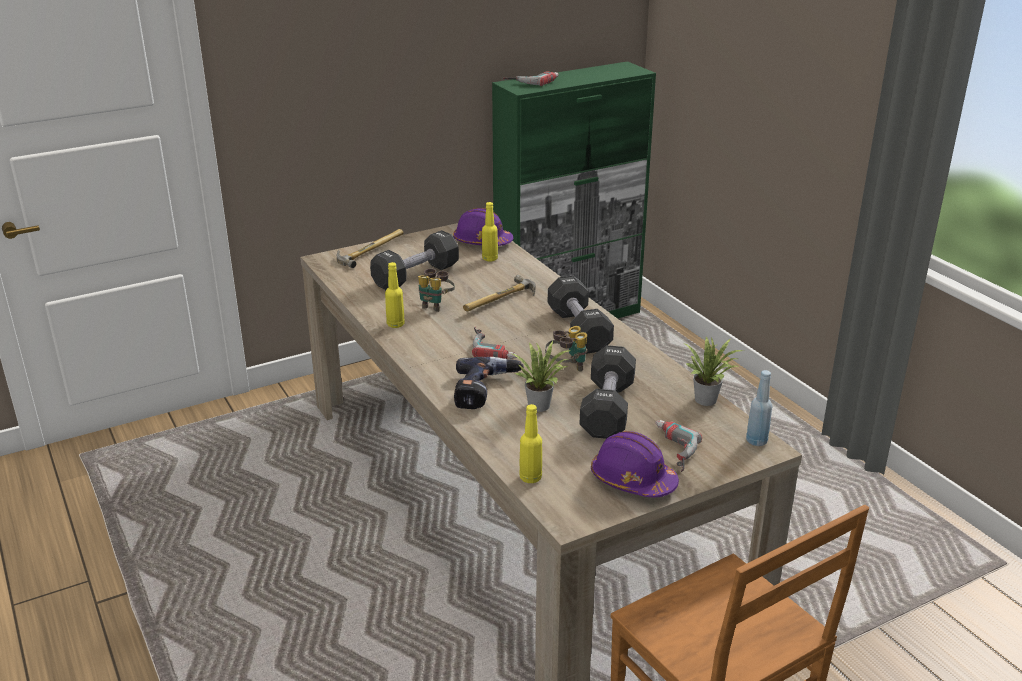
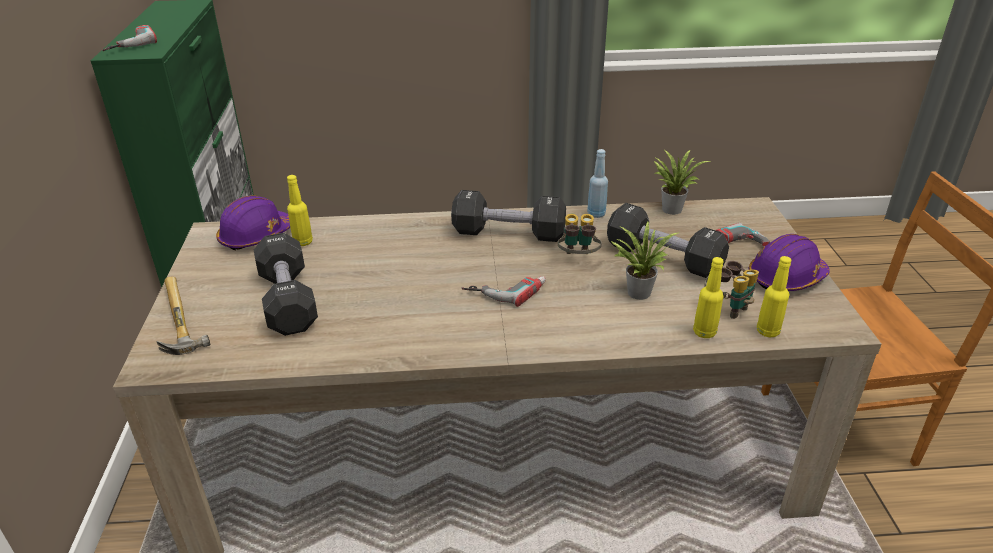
camera: 65 degrees left, 5 degrees up
(395, 324) = (397, 344): yellow bottle -> yellow bottle (704, 332)
(435, 305) = (376, 304): binoculars -> binoculars (727, 307)
(486, 391) = (593, 317): power drill -> none
(502, 301) = (410, 259): hammer -> none
(756, 441) = (744, 207): blue bottle -> blue bottle (596, 214)

